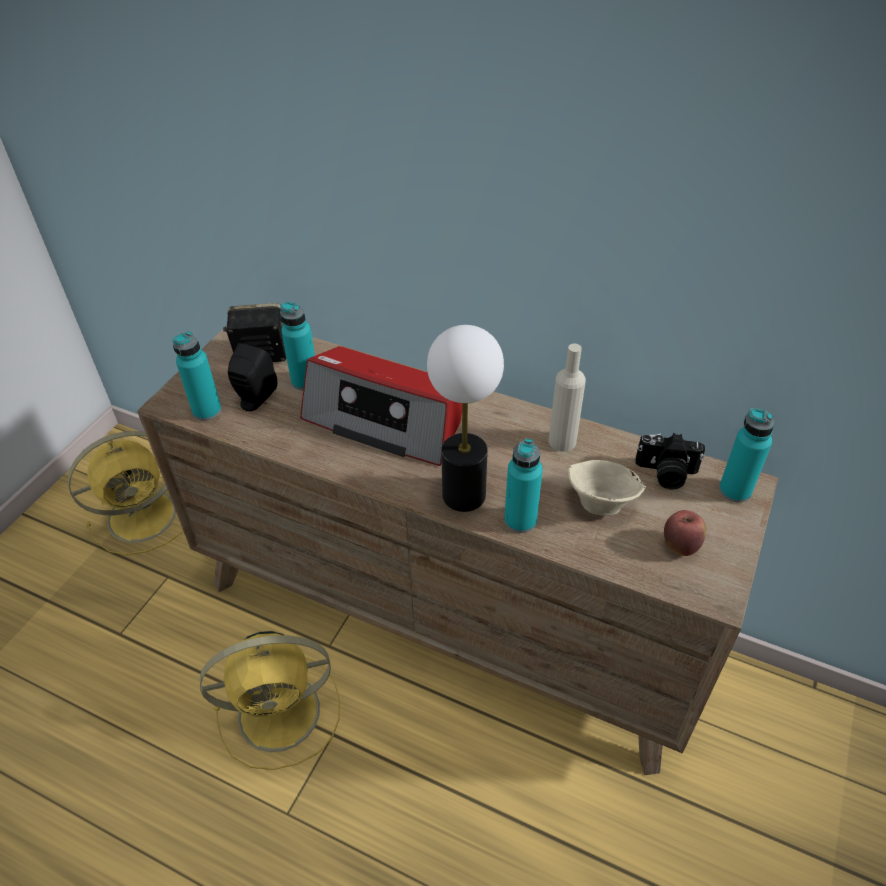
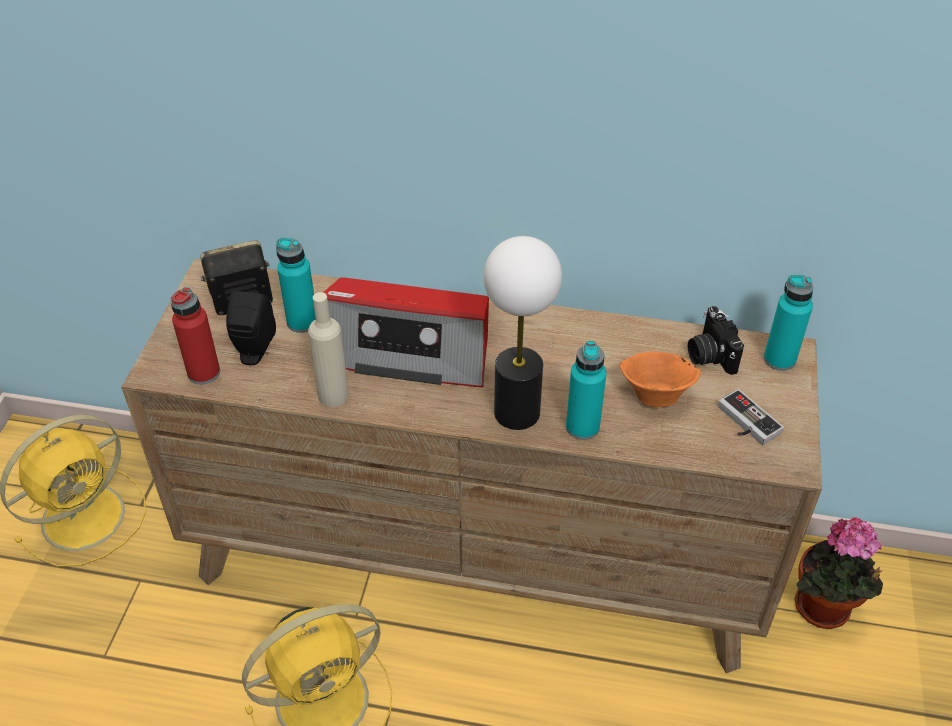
camera: 15 degrees left, 0 degrees up
(207, 411) = (204, 373): turquoise bottle -> red bottle
(562, 441) = (598, 340): beige bottle -> beige bottle (333, 395)
(599, 502) = (654, 395): beige bowl -> orange bowl
(665, 474) = (709, 355): camera -> camera turned 75 degrees clockwise
(680, 546) = (744, 422): apple -> game controller
(756, 737) = (824, 611): none -> potted plant

